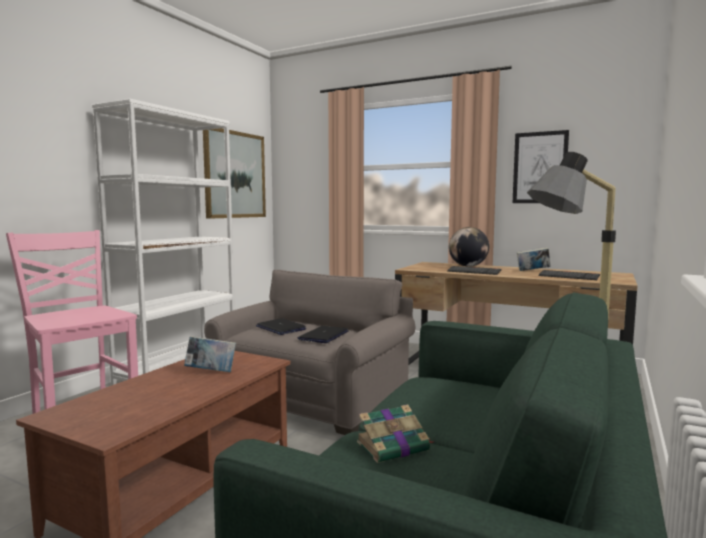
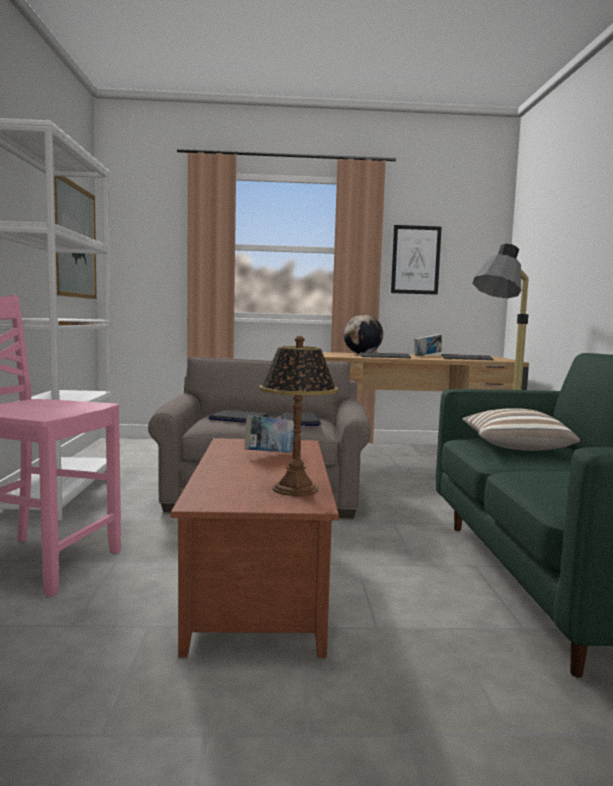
camera: 30 degrees left, 0 degrees up
(139, 414) = (295, 488): none -> table lamp
(394, 446) = (548, 474): book -> none
(452, 399) = (514, 447): none -> pillow

